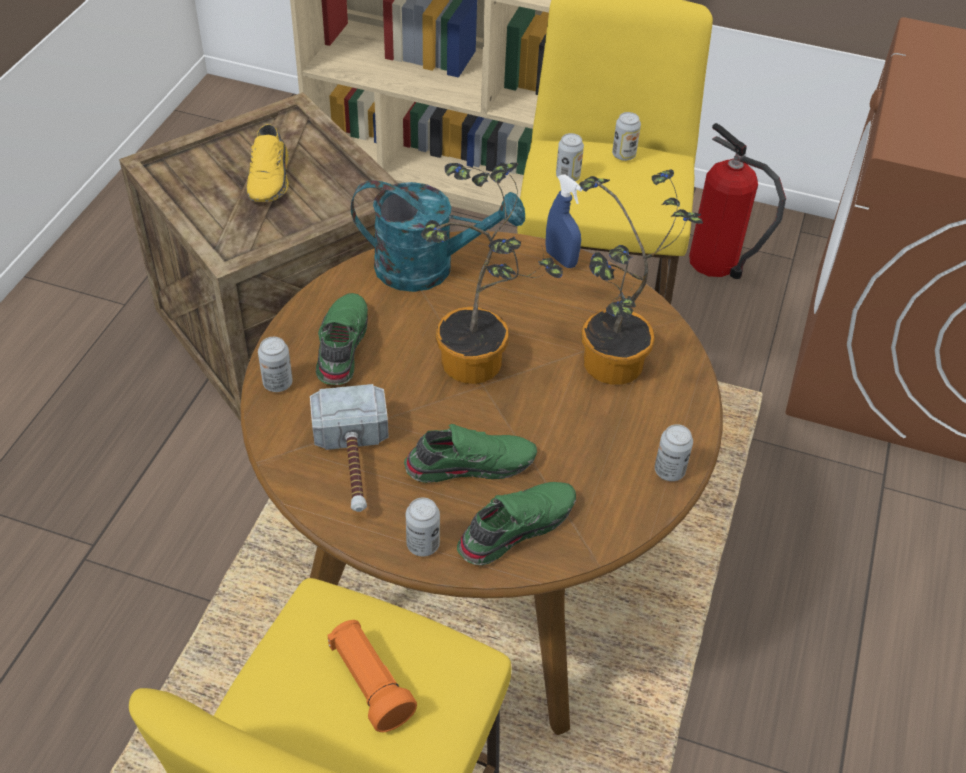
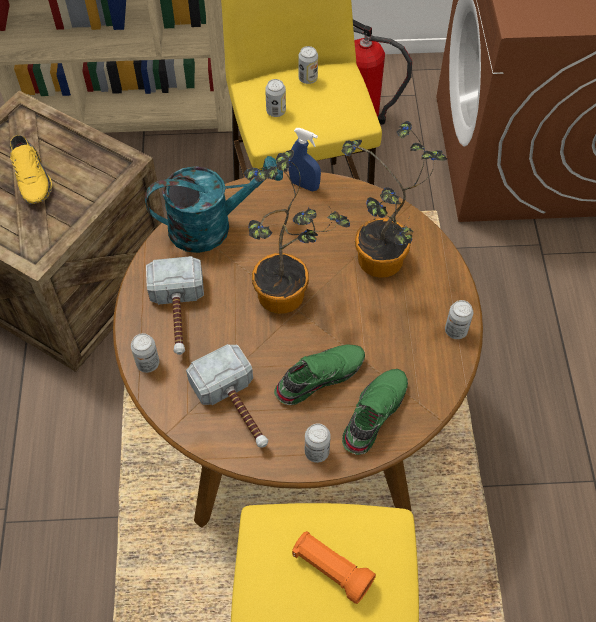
camera: 20 degrees left, 10 degrees up
(340, 346) = (178, 315): green shoe -> hammer

